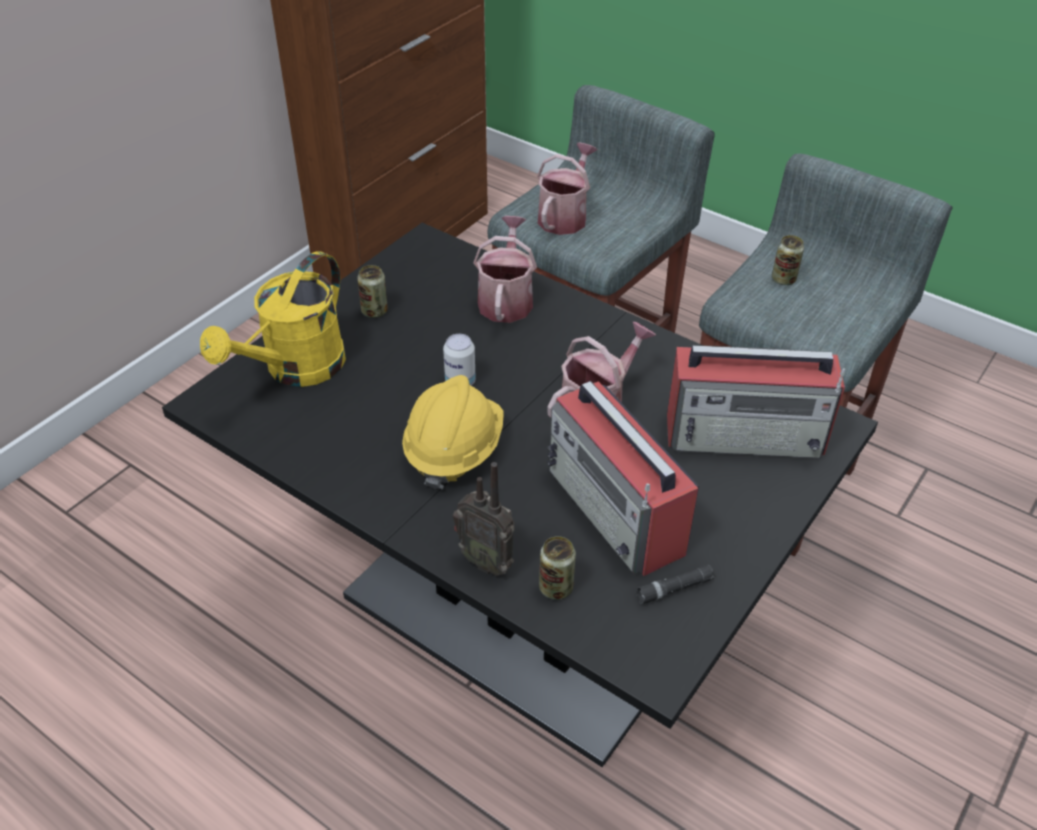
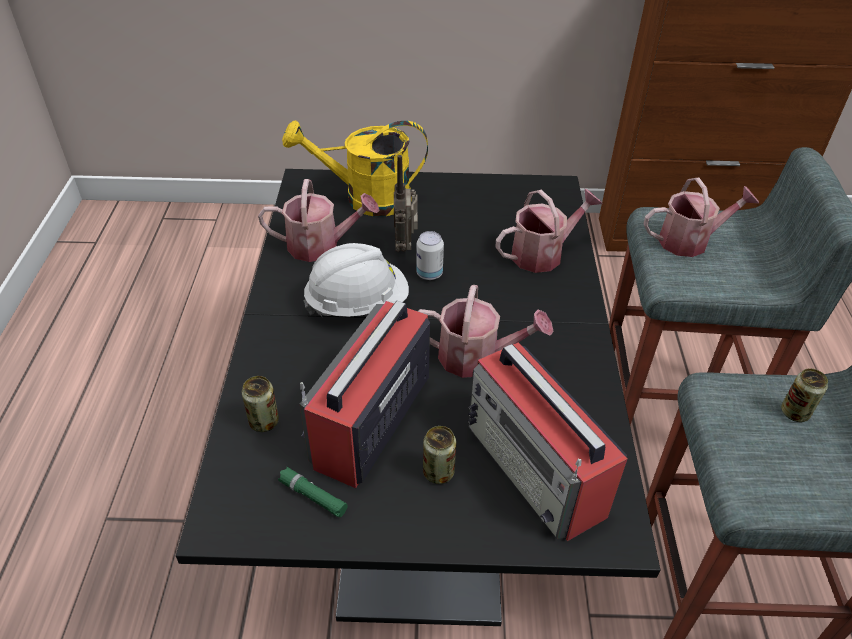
camera: 55 degrees right, 0 degrees up
(336, 437) = (321, 245): none -> watering can
(374, 311) = (457, 202): can -> can (438, 472)
(454, 450) = (357, 304): yellow hard hat -> white hard hat
(487, 560) = (264, 372): radio -> radio (405, 245)
(674, 589) = (313, 496): black flashlight -> green flashlight

